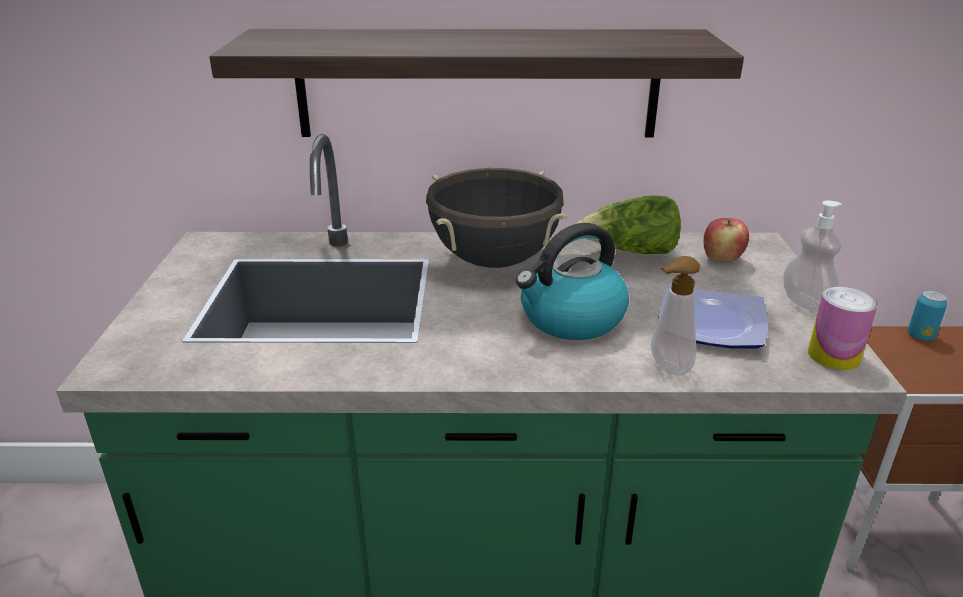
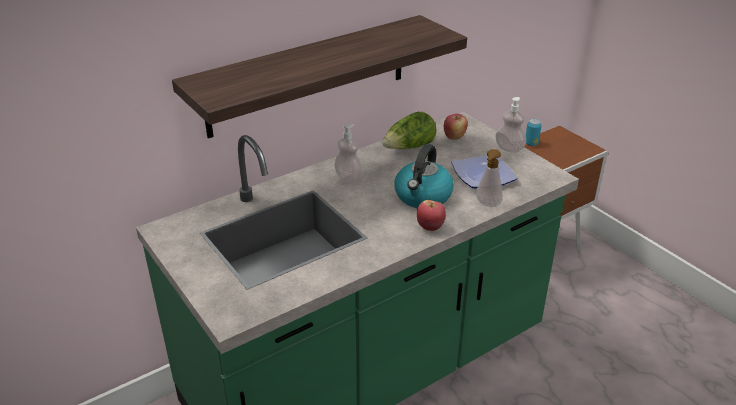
camera: 35 degrees left, 5 degrees up
(493, 260) = (348, 178): black cooking pot -> soap dispenser
(528, 364) = (430, 227): none -> apple
(834, 355) = (542, 172): can -> none

